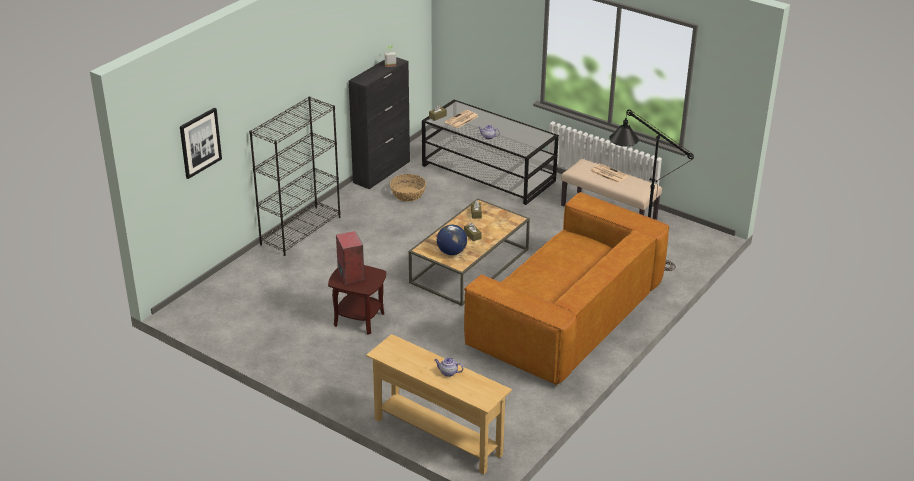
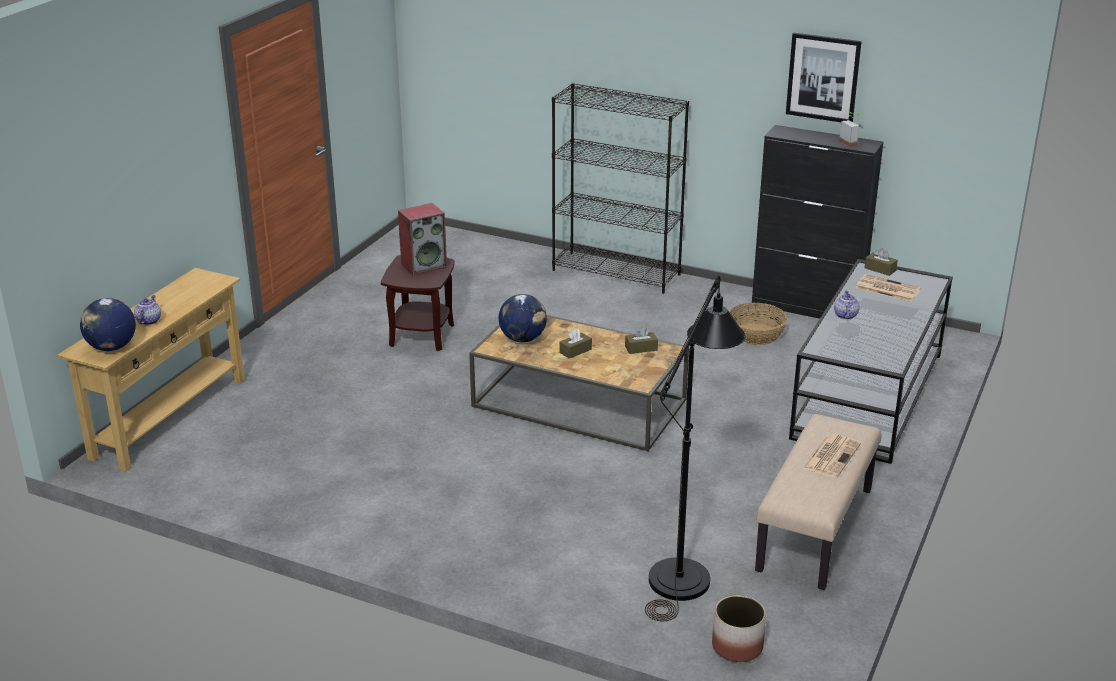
camera: 80 degrees right, 5 degrees down
(200, 142) = (495, 50): picture -> picture (823, 77)
(484, 387) = (111, 347): none -> globe
(566, 314) = (473, 502): brown sofa -> none
(695, 249) = (737, 647): none -> planter

